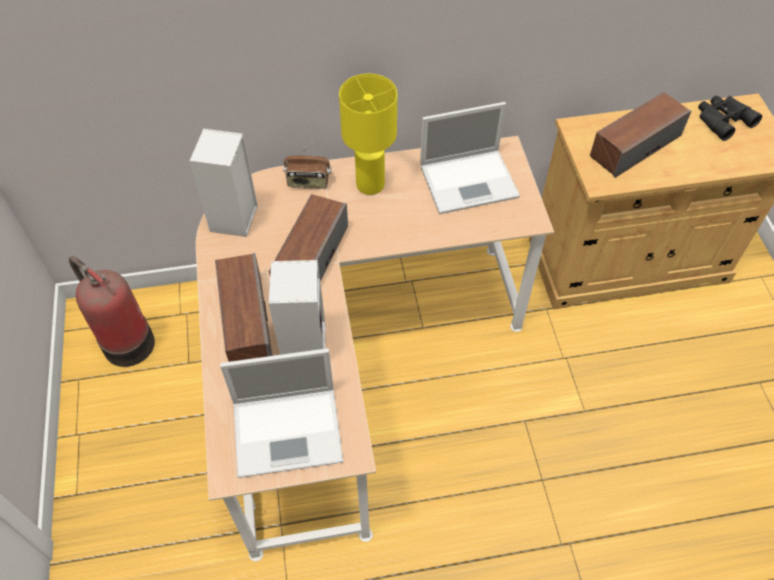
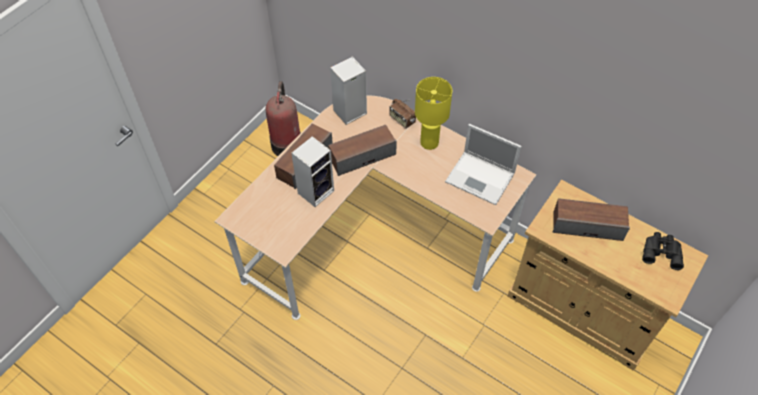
camera: 45 degrees right, 0 degrees up
(289, 431) = (271, 221): laptop -> none

